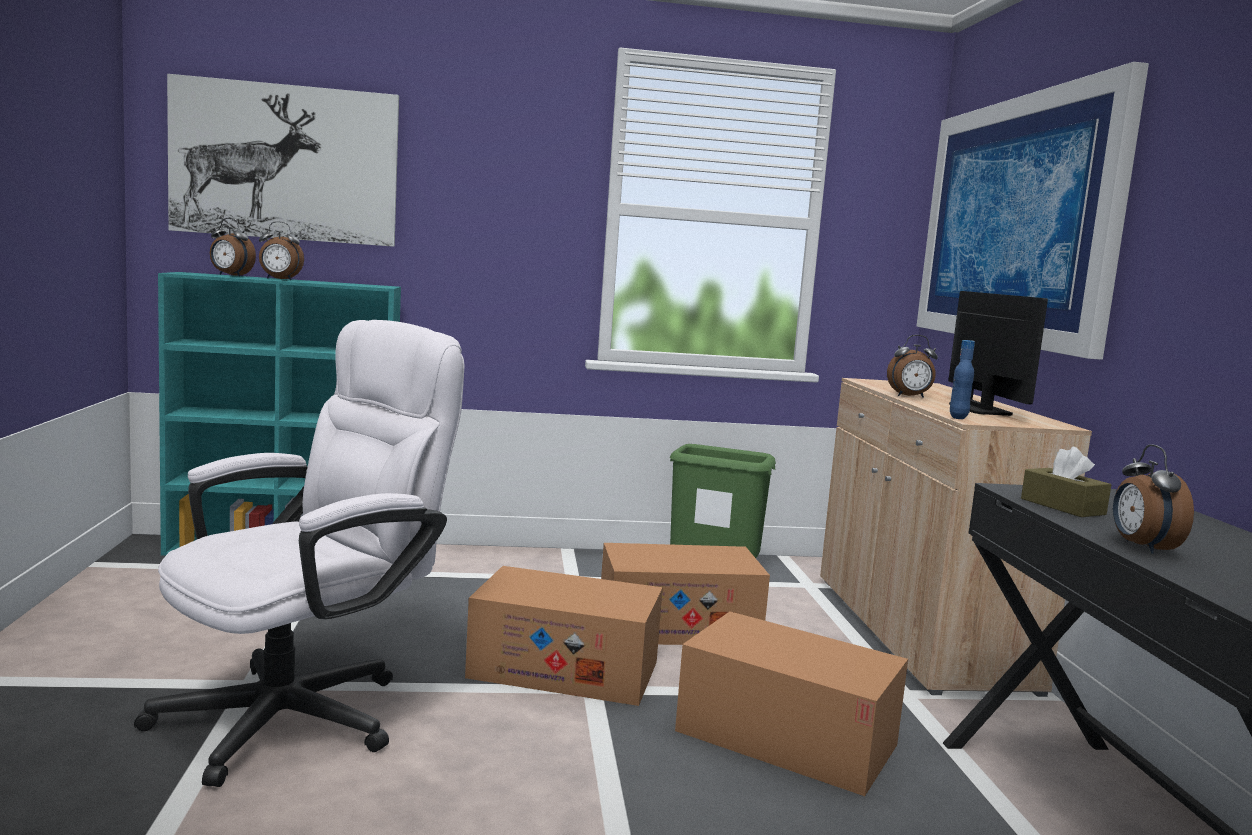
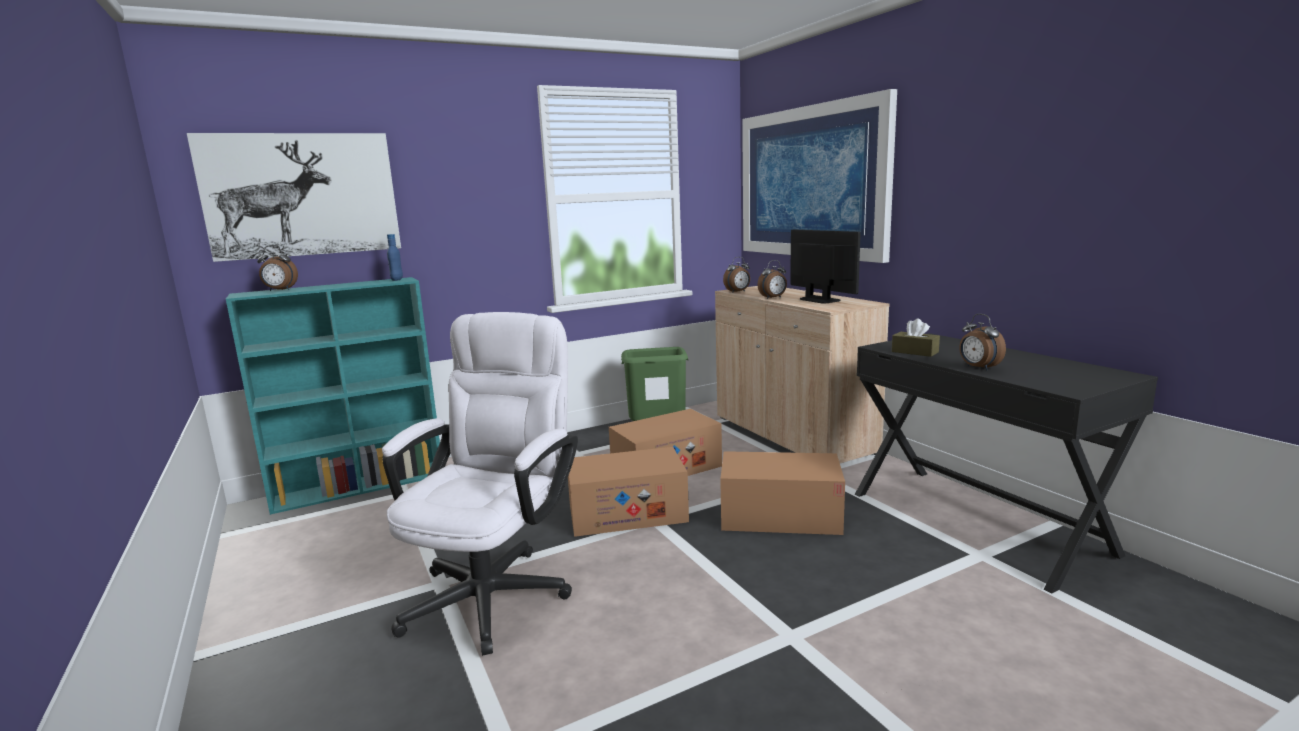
camera: 20 degrees left, 5 degrees up
(279, 279) = (323, 287): alarm clock -> alarm clock (738, 292)
(958, 417) = (821, 308): blue bottle -> blue bottle (397, 280)

